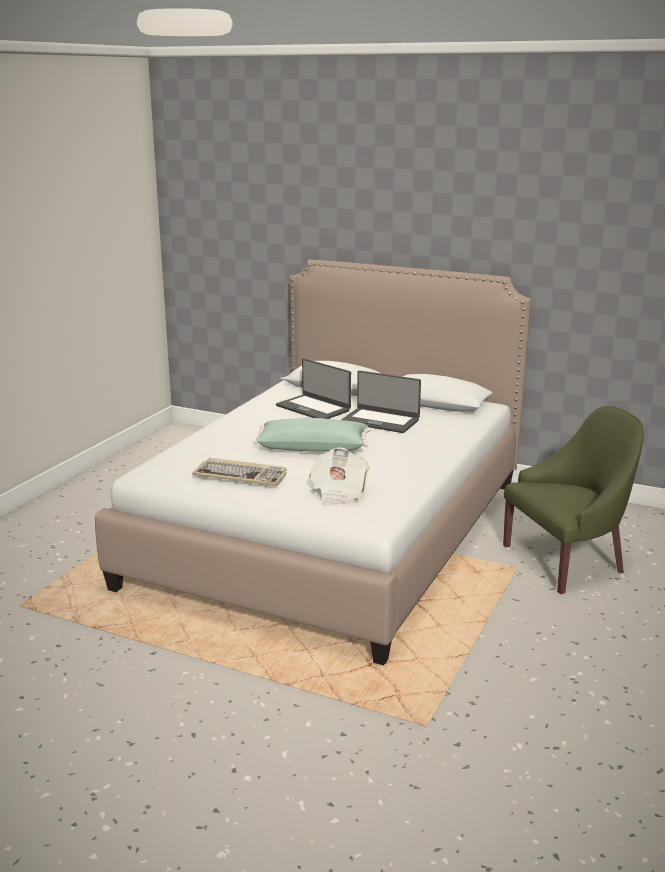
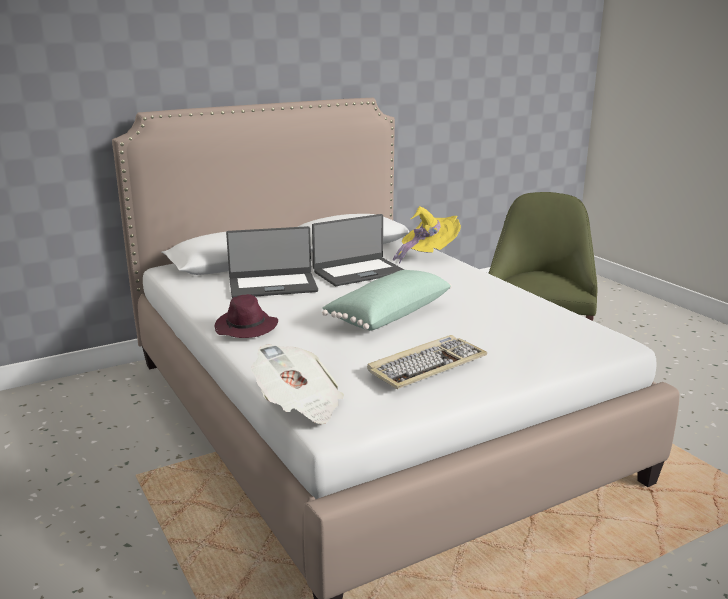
camera: 55 degrees left, 0 degrees up
(236, 422) = (247, 328): none -> purple hat
(338, 492) = (525, 335): newspaper -> newspaper (299, 405)
(459, 429) = (427, 255): none -> yellow hat

